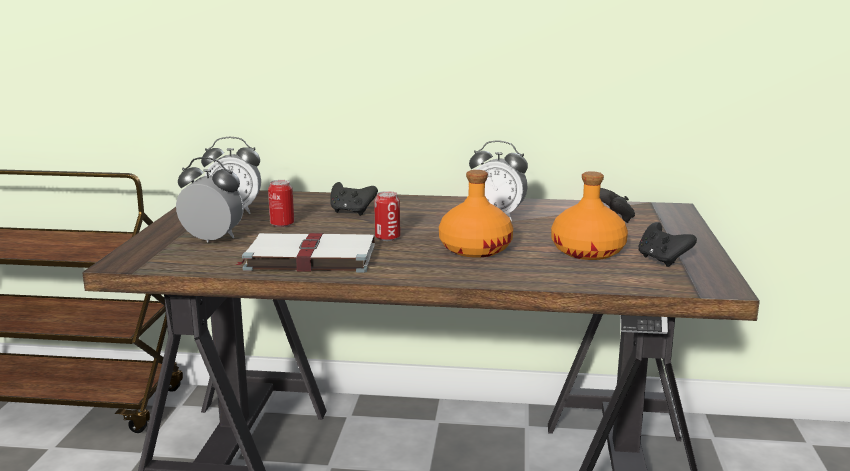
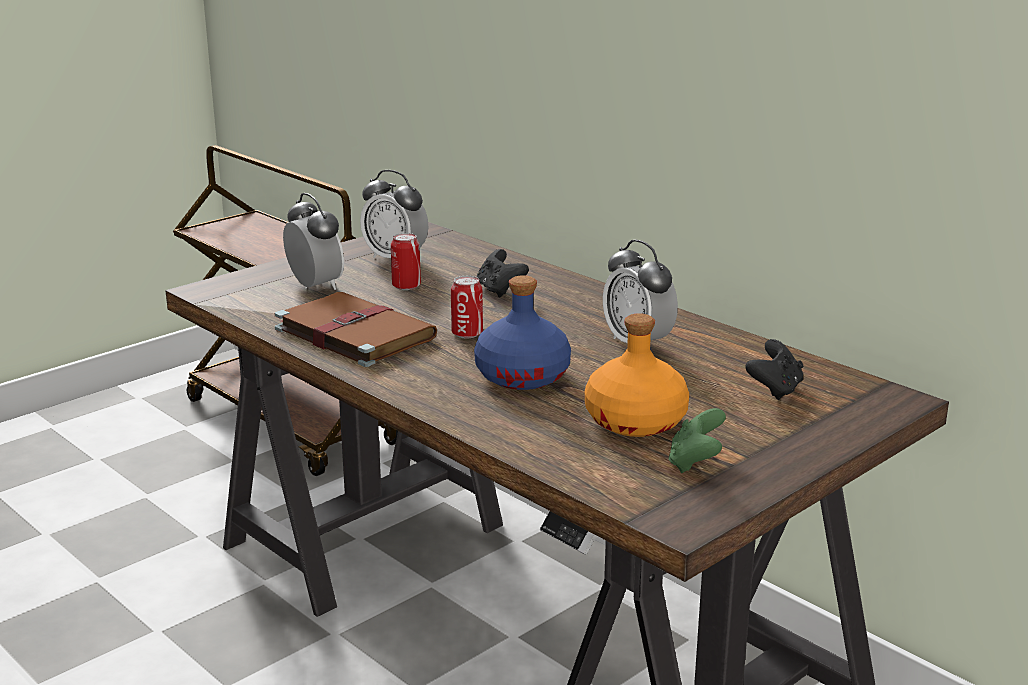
camera: 40 degrees right, 5 degrees up
(308, 257) = (352, 333): white book -> brown book
(474, 249) = (522, 376): orange bottle -> blue bottle
(662, 260) = (695, 463): black game controller -> green game controller

